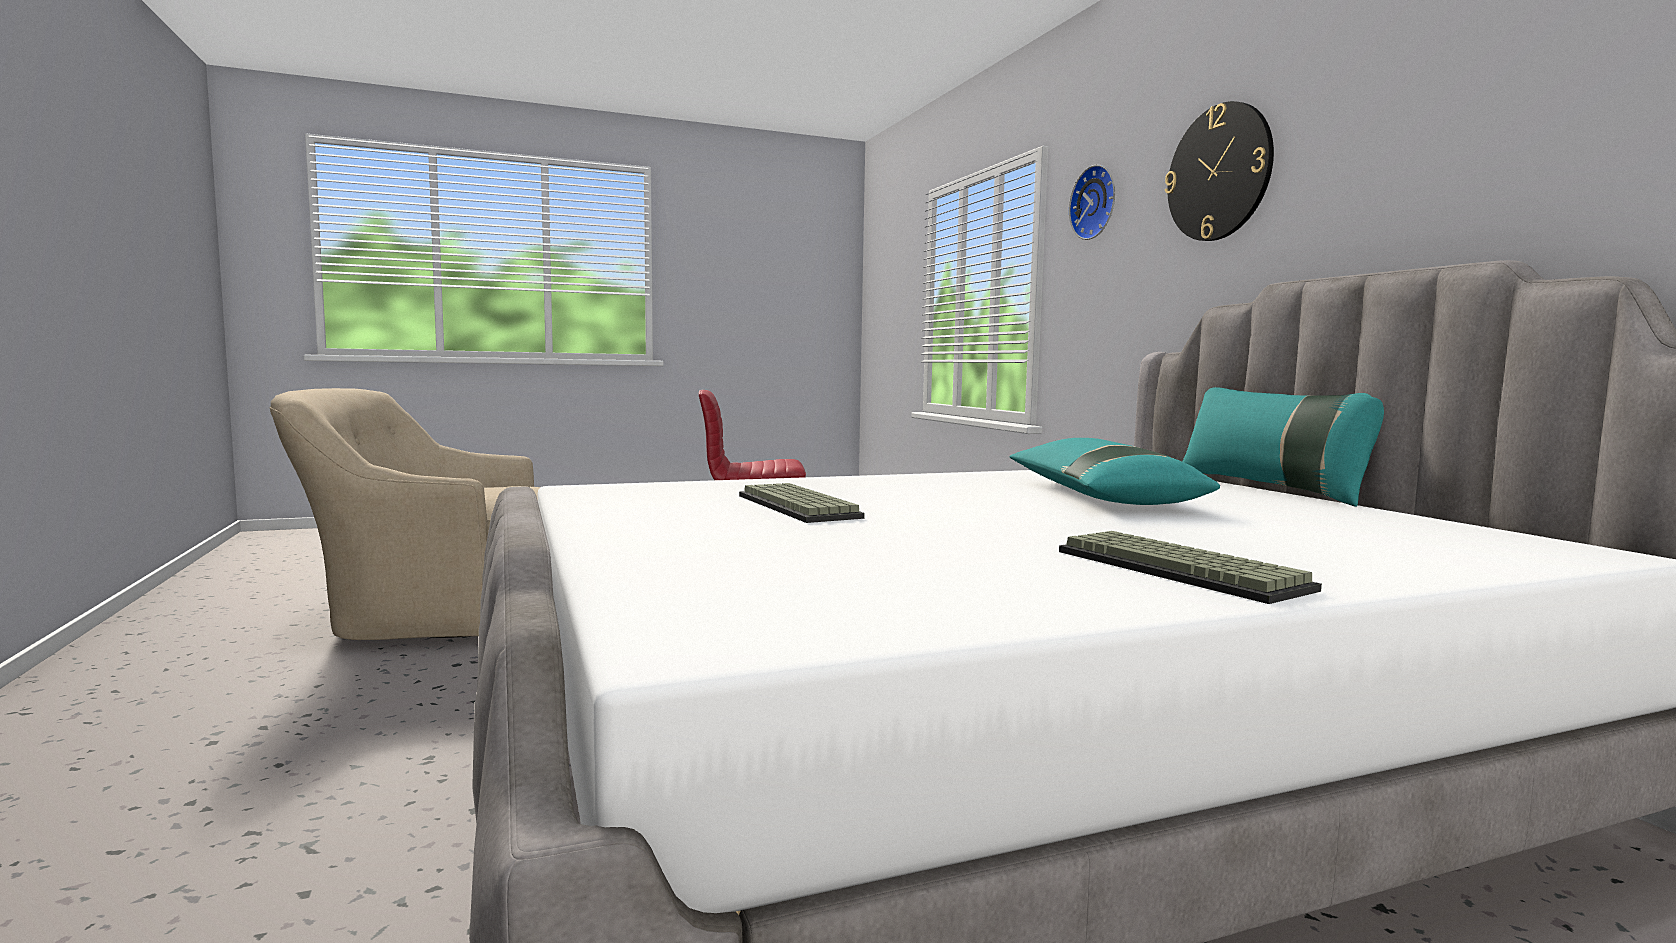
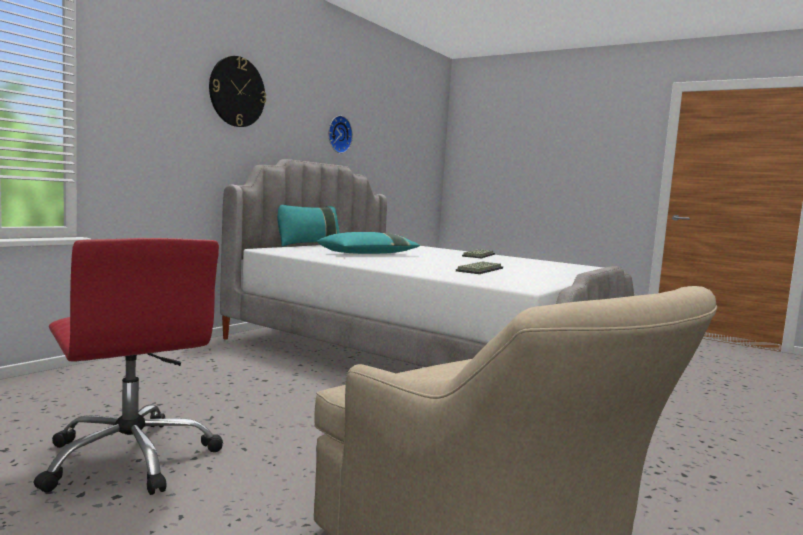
camera: 125 degrees left, 0 degrees up
(1096, 203) = (145, 69): wall clock -> wall clock (338, 134)

